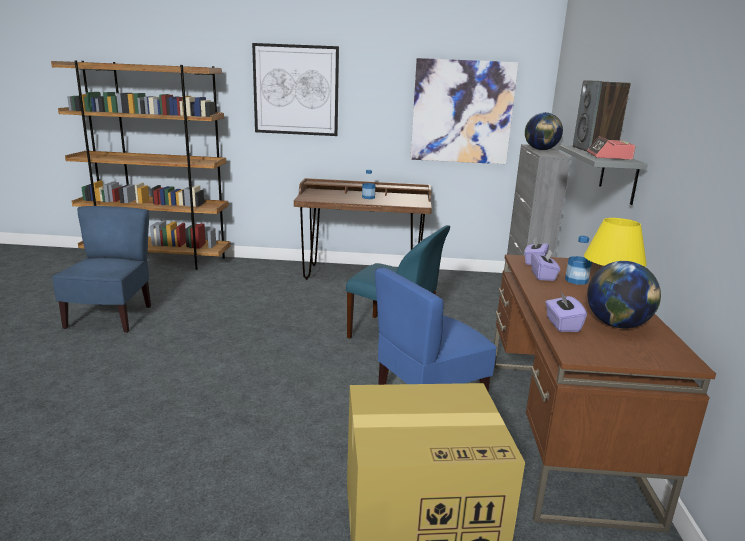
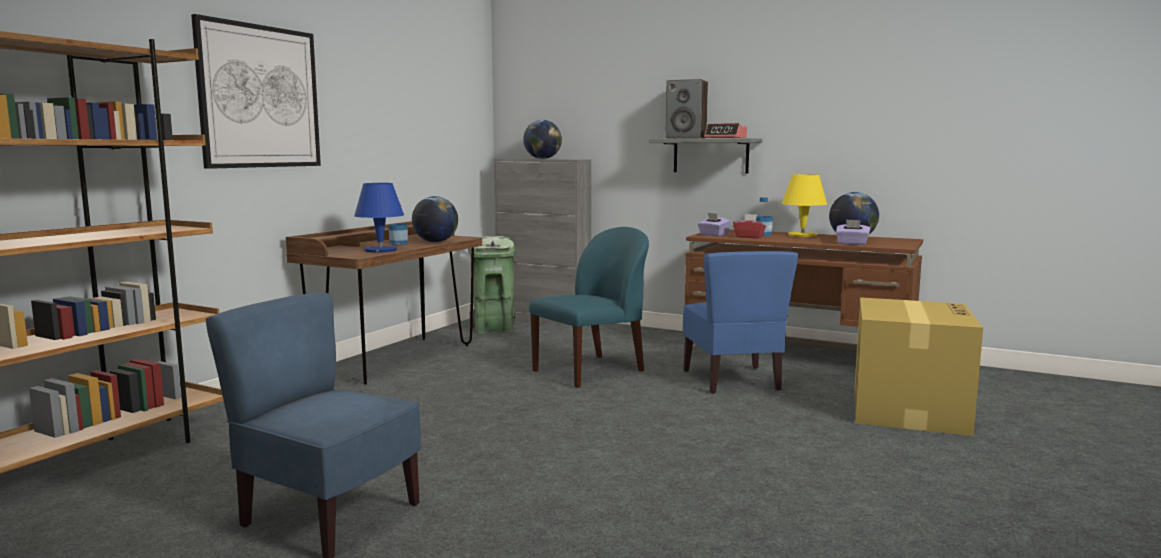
camera: 65 degrees left, 10 degrees down
(333, 199) = (380, 250): none -> blue table lamp
(387, 202) = (435, 242): none -> globe
(462, 112) = (433, 126): picture -> none
(468, 284) = (493, 329): none -> green trash can
(543, 276) = (749, 237): purple tissue box -> red tissue box

